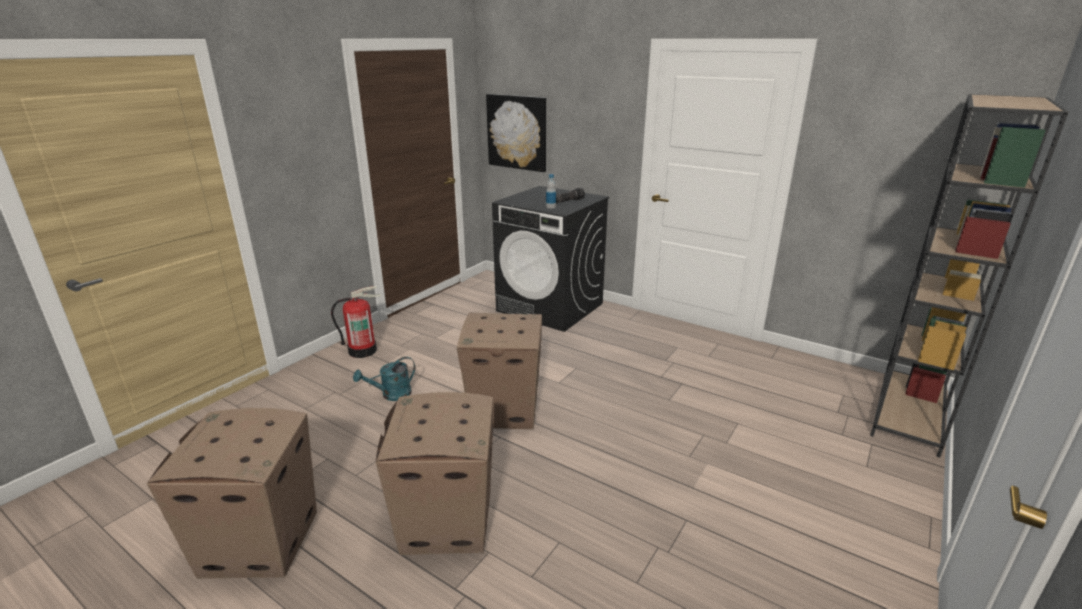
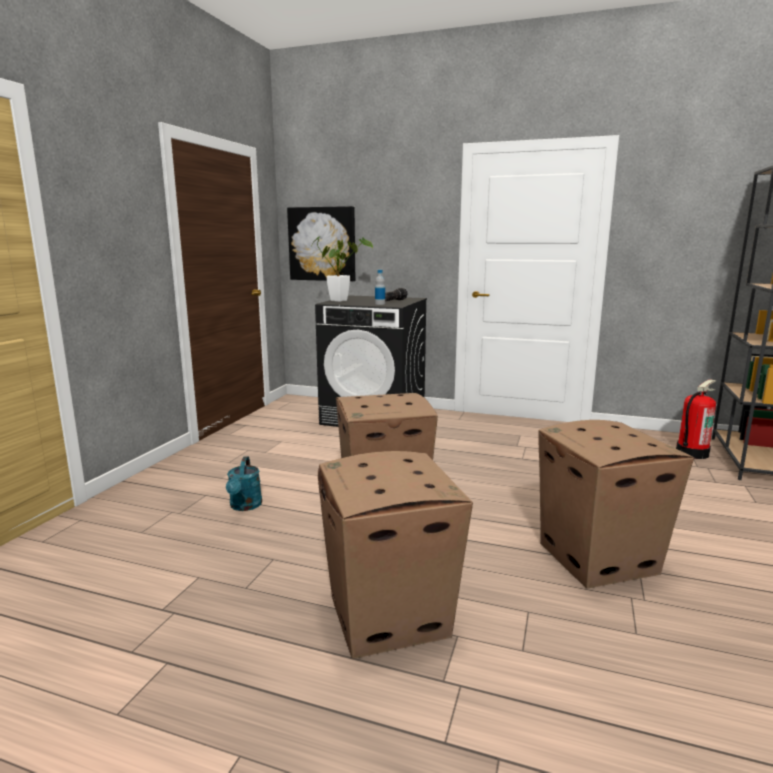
camera: 15 degrees left, 10 degrees down
(259, 544) = (153, 684): cardboard box -> cardboard box (598, 559)
(363, 350) = (185, 471): fire extinguisher -> fire extinguisher (691, 453)
(391, 395) = (245, 506): turquoise watering can -> turquoise watering can turned 45 degrees counterclockwise
(521, 197) = (341, 300): none -> potted plant

